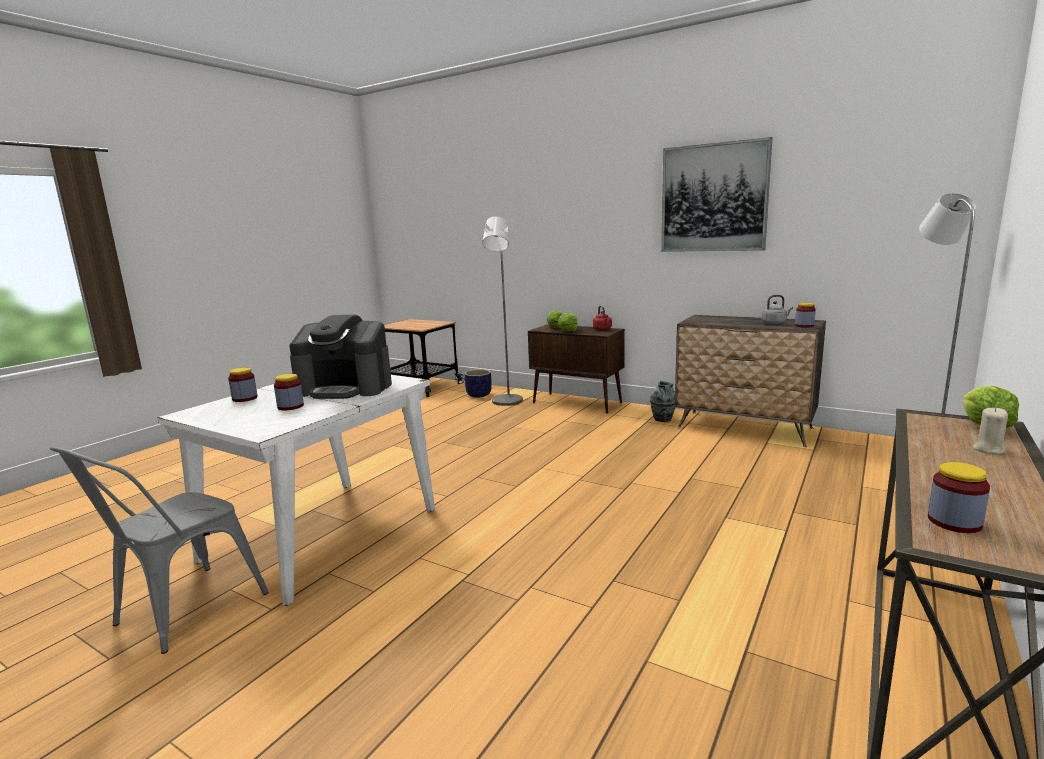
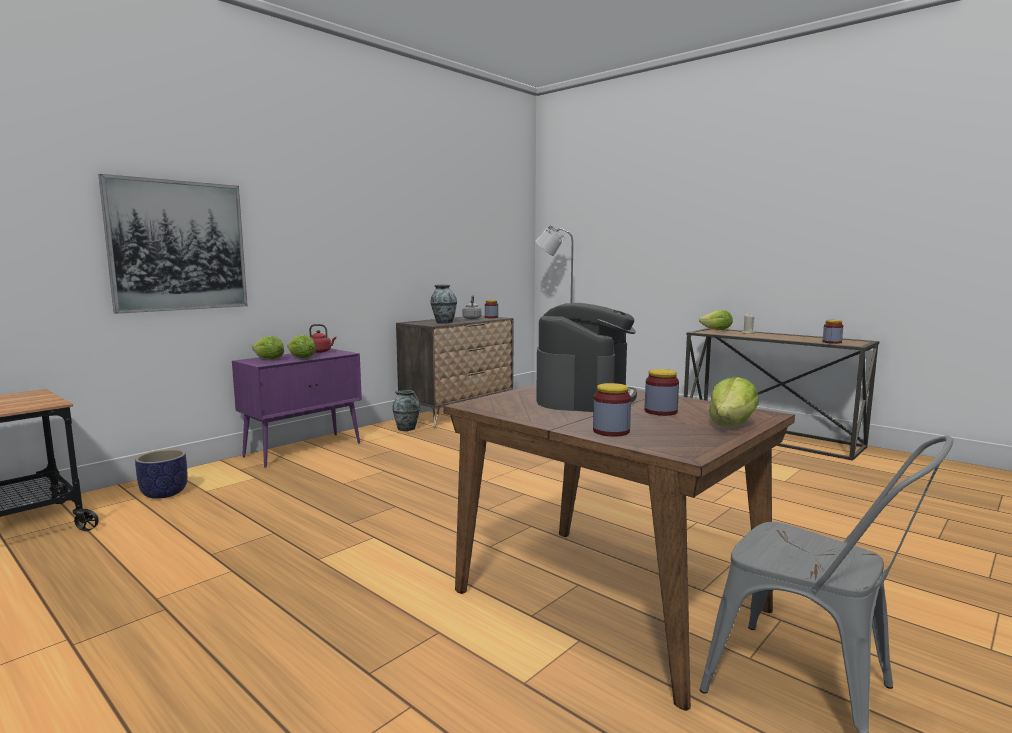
camera: 80 degrees left, 5 degrees down
(238, 423) = (731, 425): none -> lettuce
(324, 533) = (606, 599): white dining table -> brown dining table
(506, 403) = (237, 480): grey floor lamp -> none
(577, 403) = (304, 449): brown cabinet -> purple cabinet
(713, 198) = (400, 212): picture -> picture (178, 246)
(718, 322) = (444, 322): none -> vase

